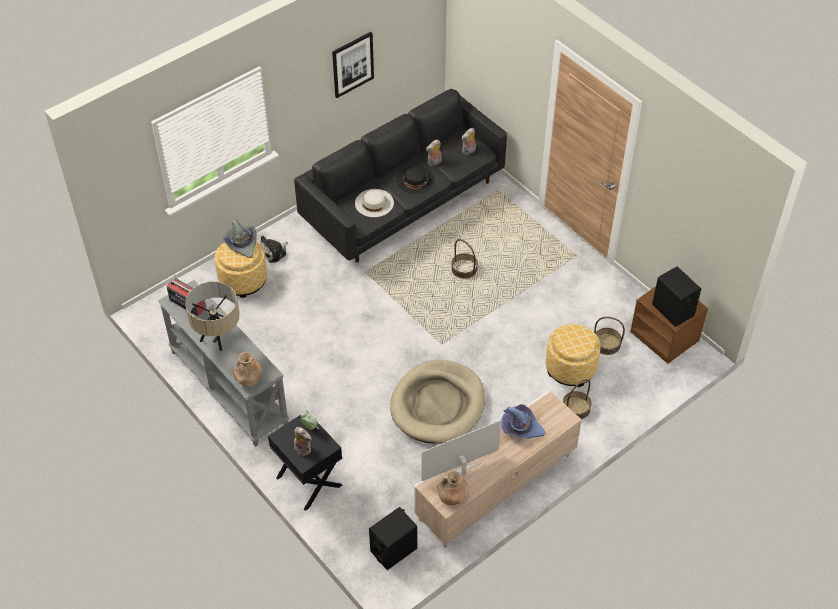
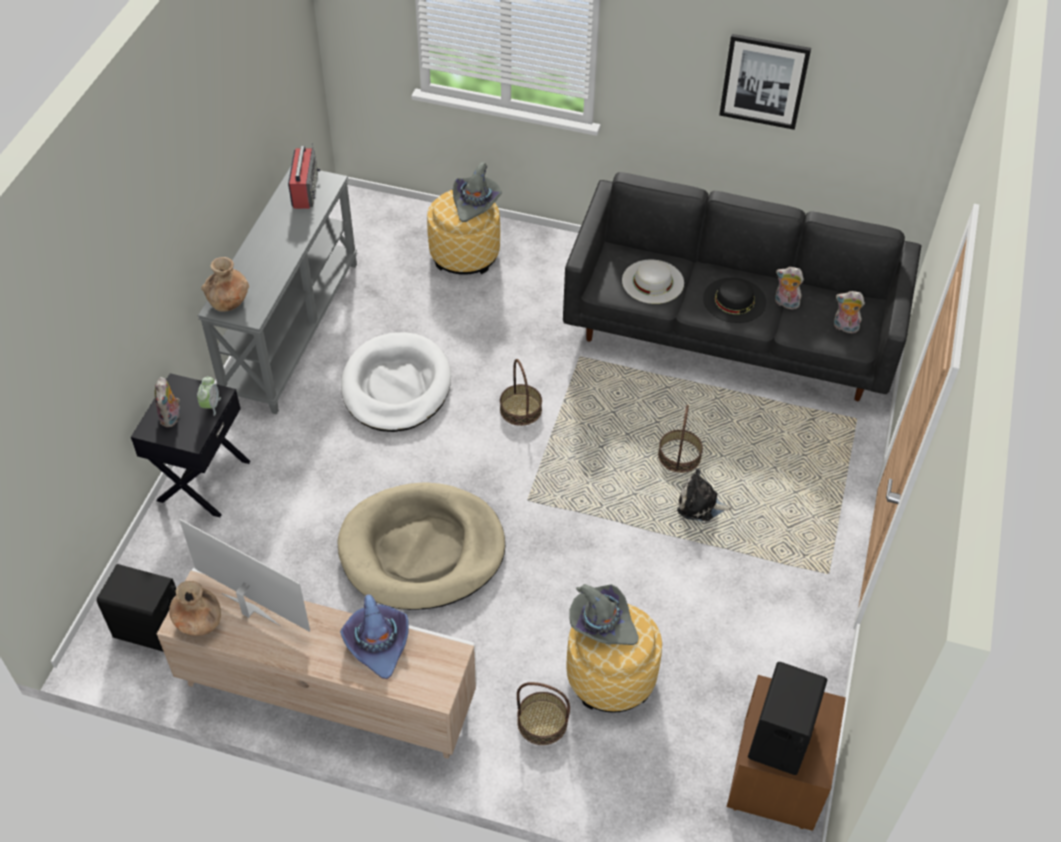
camera: 55 degrees right, 0 degrees up
(218, 337) = (274, 242): beige table lamp -> none
(274, 252) = (531, 257): plush toy -> plush toy (700, 505)
(316, 360) = (396, 386): none -> white dog bed
(564, 341) = (602, 622): none -> grey hat
(606, 344) = (695, 700): basket -> basket (520, 409)

